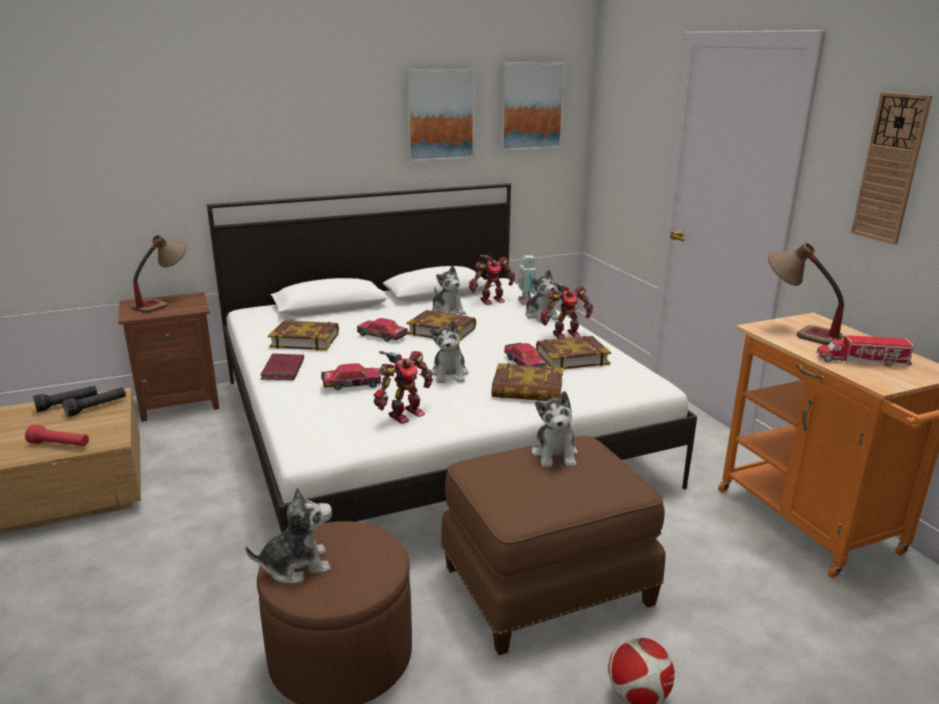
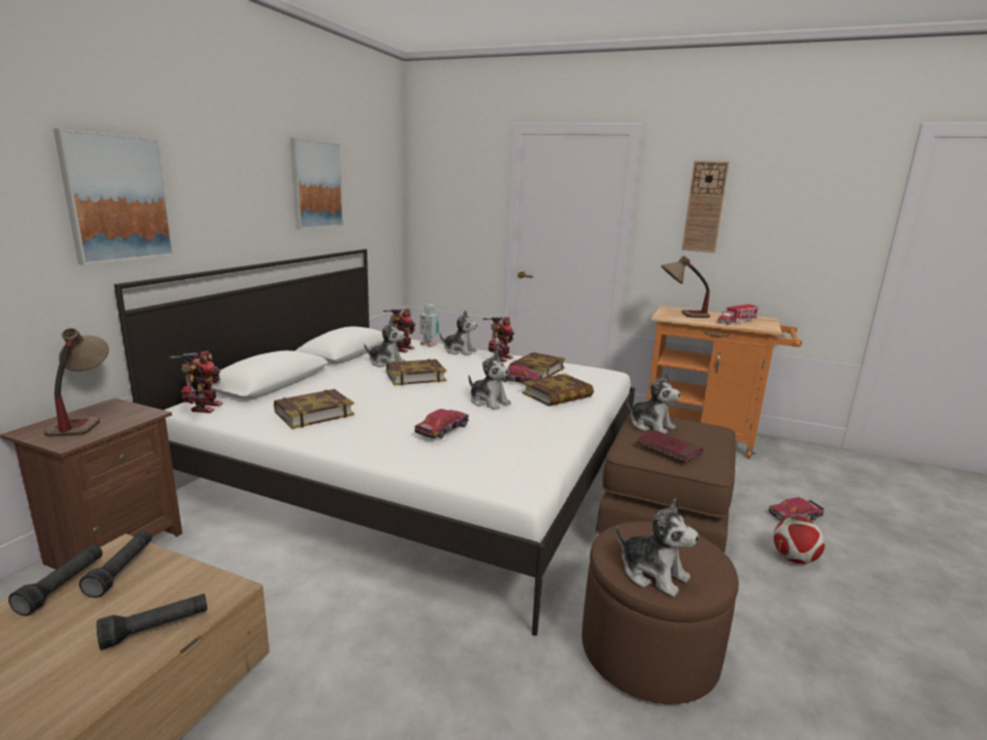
camera: 45 degrees left, 5 degrees down
(60, 445) = (156, 629): red flashlight -> black flashlight
(283, 370) = (351, 441): red book -> red book (669, 448)
(296, 566) = (653, 574): plush toy -> plush toy turned 105 degrees clockwise
(382, 336) = (378, 391): toy car -> toy car (795, 516)
(404, 414) = (525, 436): toy robot -> toy robot (204, 407)
(531, 106) = (372, 181): picture -> picture (117, 198)

